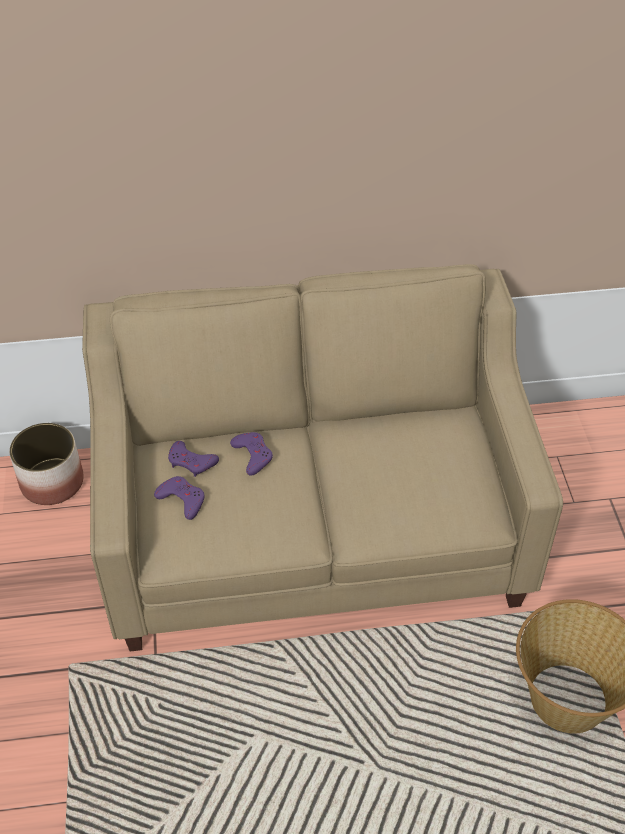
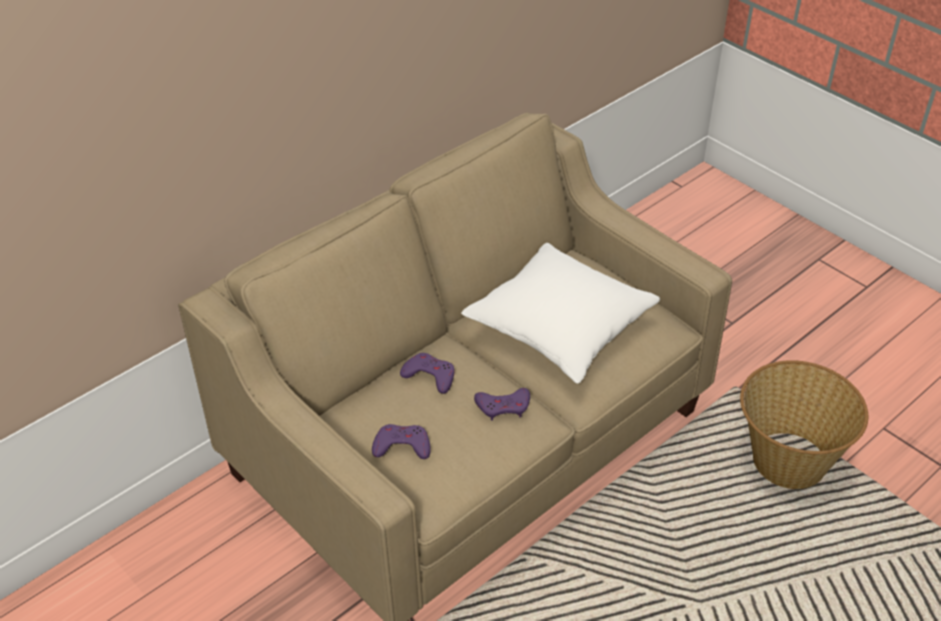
camera: 35 degrees left, 5 degrees down
(52, 481) = (173, 536): planter -> none
(191, 462) = (378, 410): purple game controller -> purple game controller (503, 407)
(391, 468) = (559, 326): none -> white pillow

